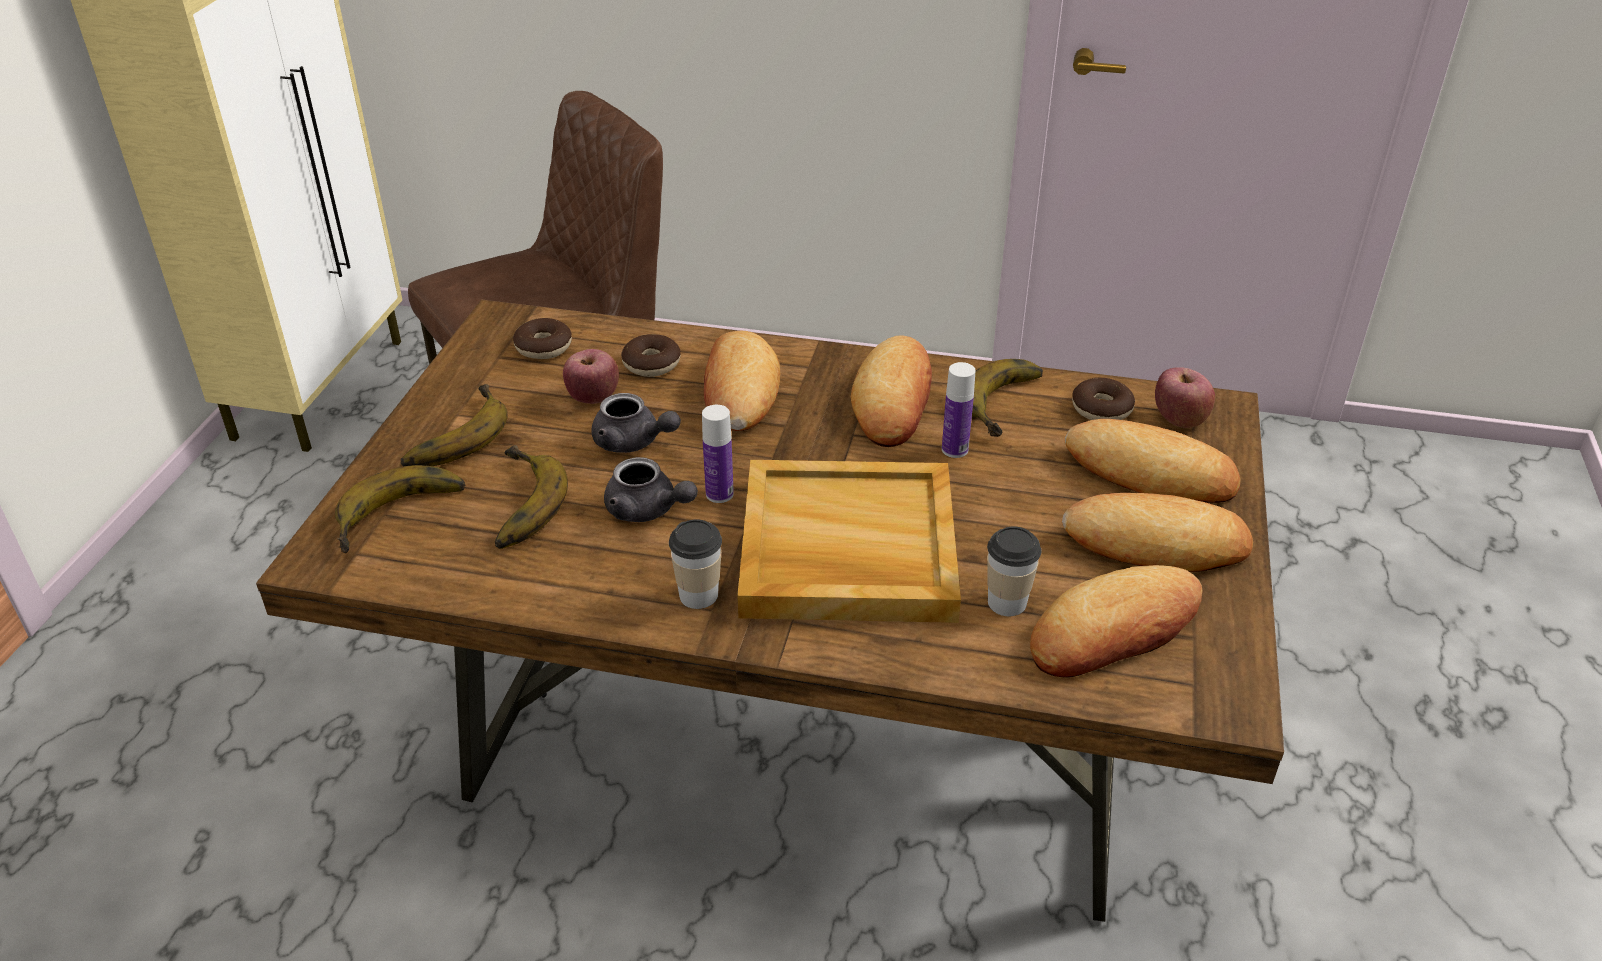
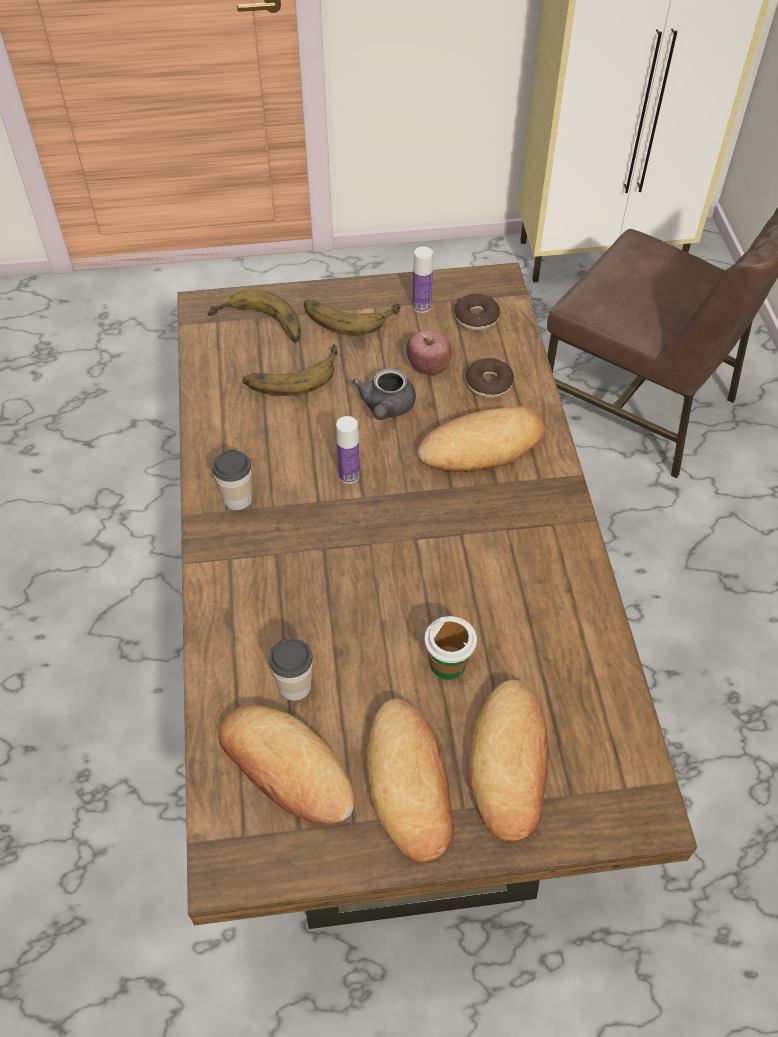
camera: 70 degrees right, 15 degrees up
(648, 510) = (314, 442): grey teapot -> none
(846, 549) = (317, 568): beige tray -> none
(893, 400) = (522, 548): bread -> none
(955, 449) = (473, 608): bottle -> bottle (421, 306)
(1011, 404) = (560, 635): banana -> none
(1018, 483) = (448, 664): none -> cup
(1101, 409) = (591, 708): donut -> none
(1179, 419) = (609, 778): apple -> none

